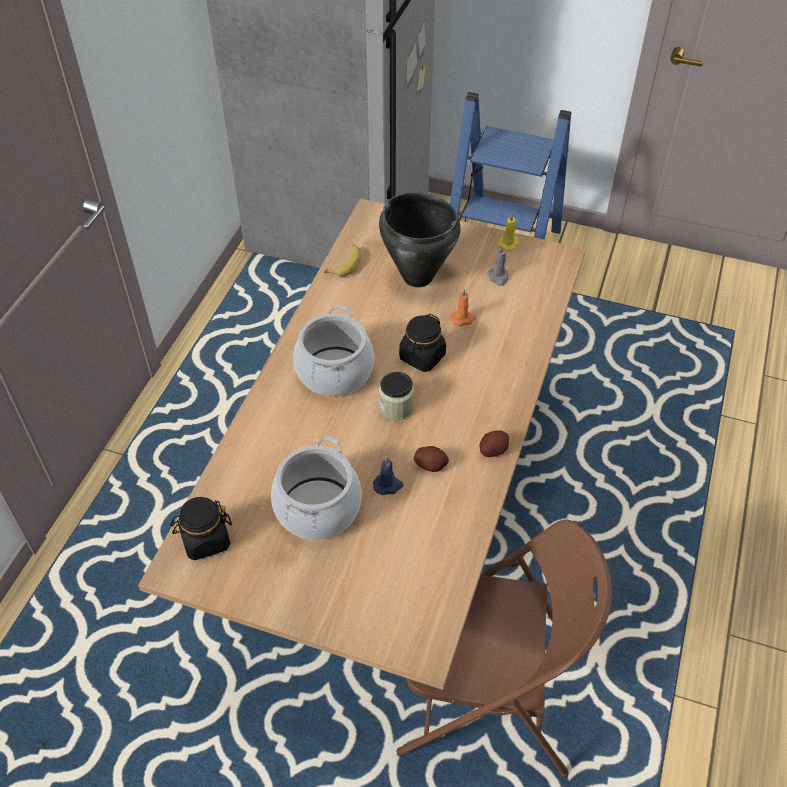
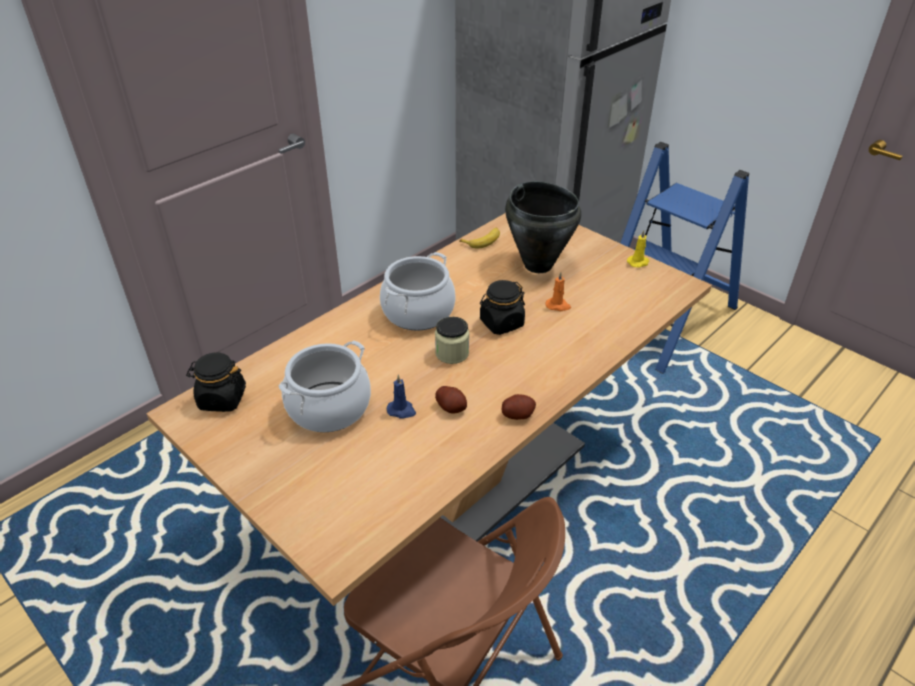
camera: 25 degrees right, 10 degrees down
(498, 277) = (612, 284): grey candle -> none

